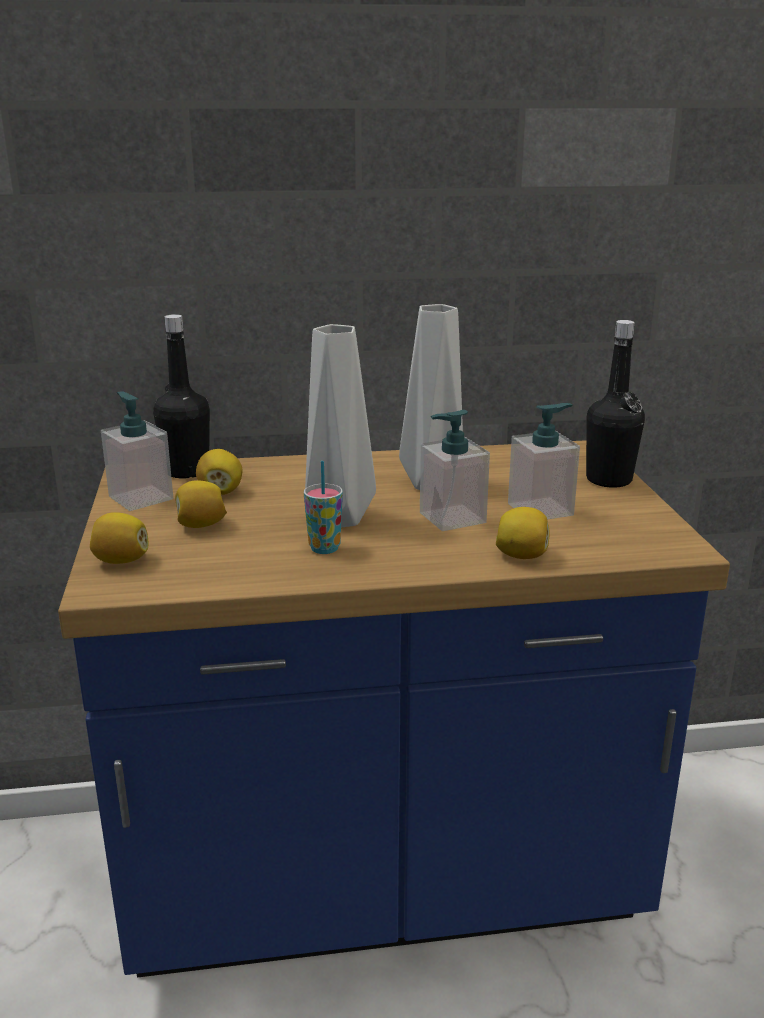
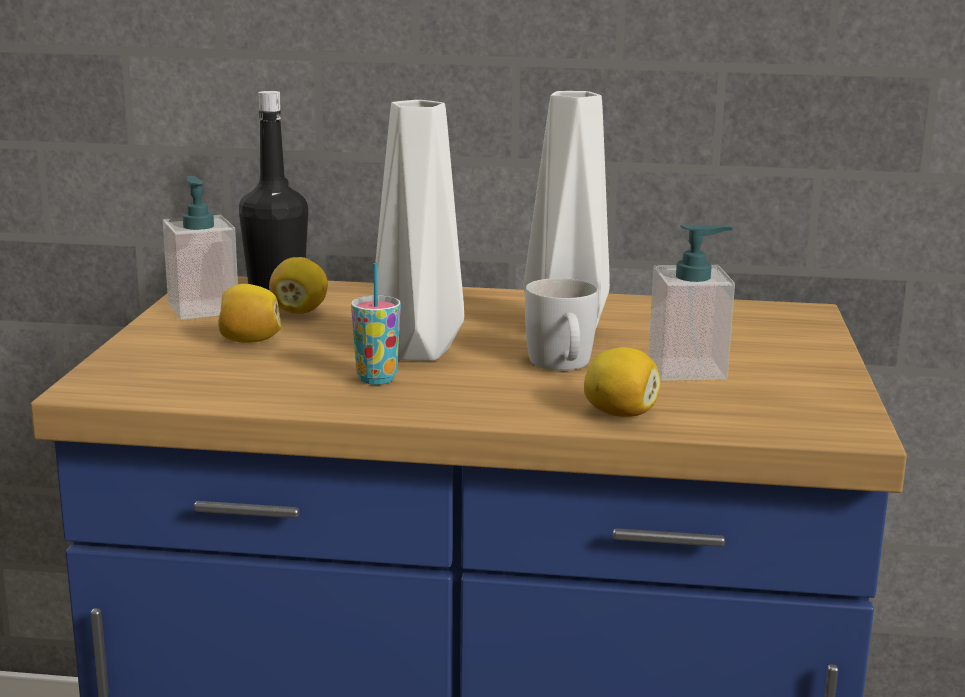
camera: 15 degrees right, 5 degrees down
(121, 561) = (133, 365): lemon -> none
(452, 518) = (562, 366): soap dispenser -> white mug
(609, 480) = (809, 347): black bottle -> none

